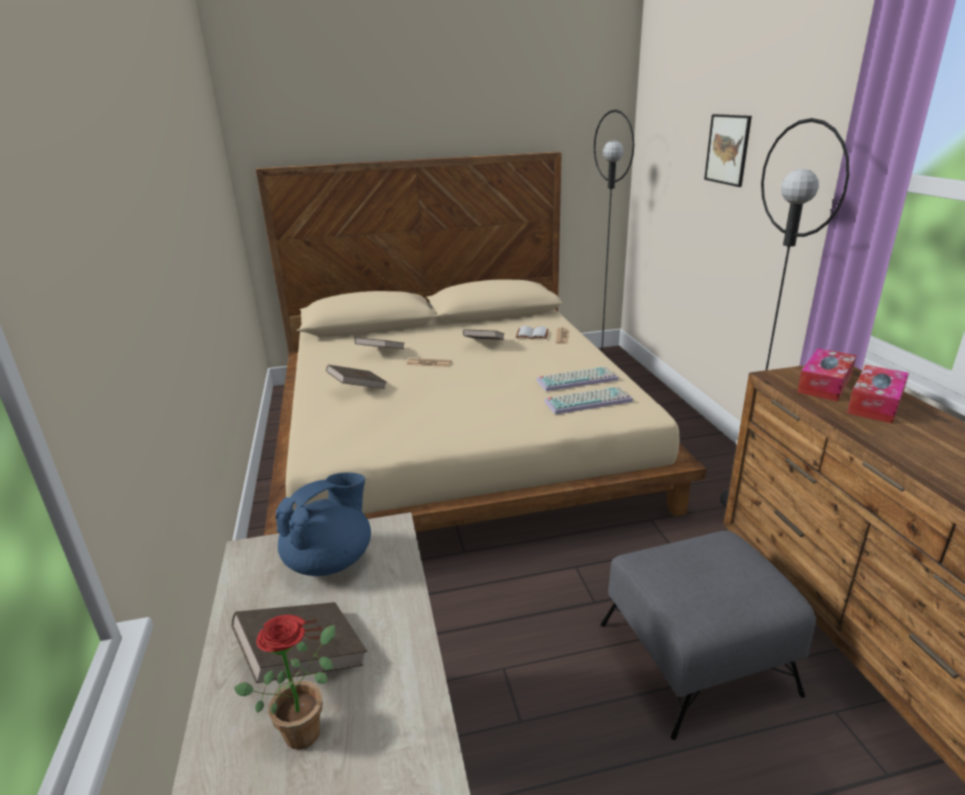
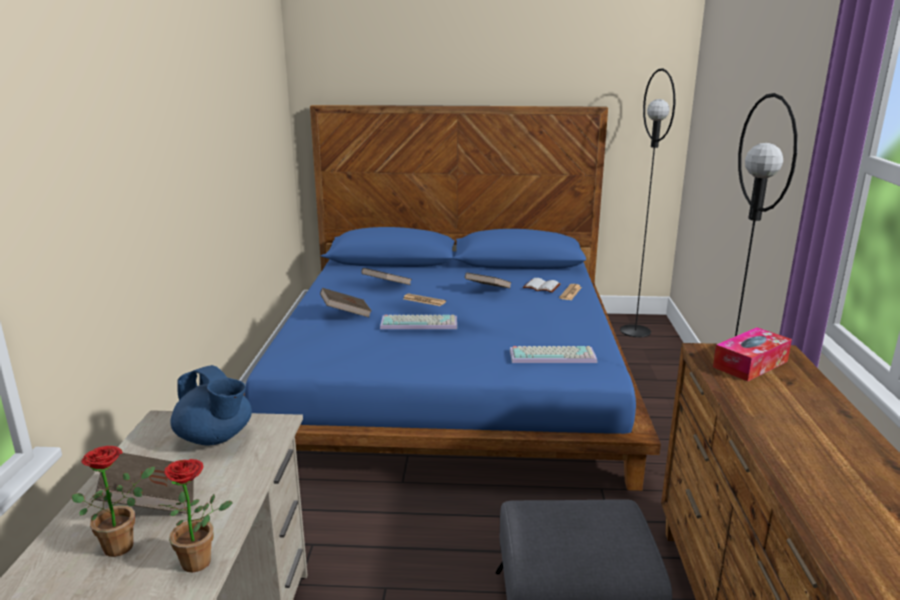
camera: 15 degrees right, 5 degrees down
(330, 560) = (215, 438): blue teapot -> blue teapot turned 75 degrees clockwise
(421, 724) = (203, 561): none -> potted plant
(456, 437) = (449, 379): beige bed -> blue bed
(577, 379) = (556, 334): keyboard -> keyboard (420, 323)
(727, 149) = (753, 116): picture -> none
(875, 404) = (786, 389): tissue box -> none

